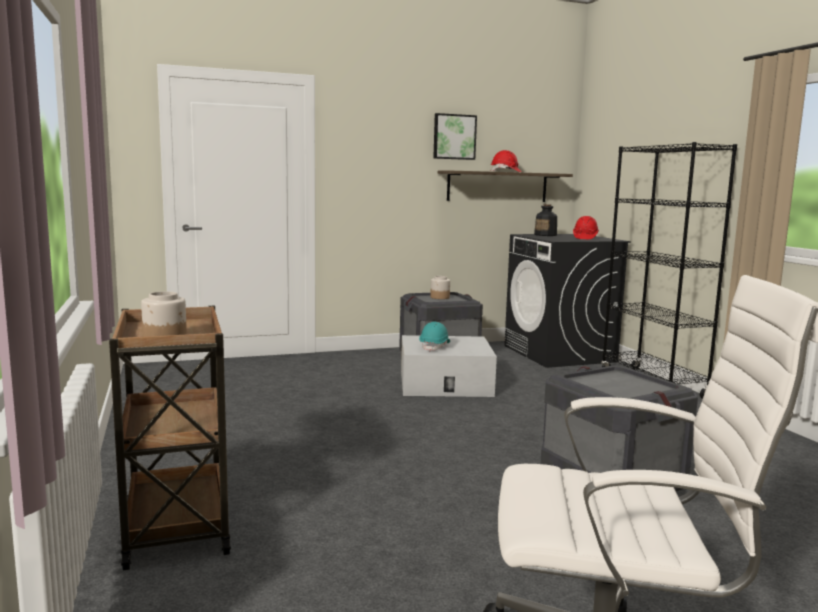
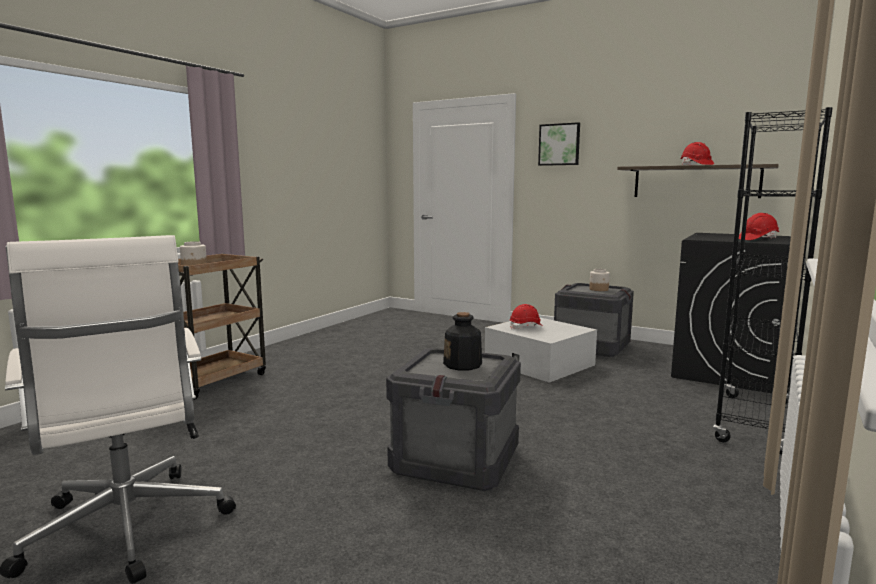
camera: 50 degrees right, 0 degrees up
(435, 346) = (526, 327): turquoise hard hat -> red hard hat
(454, 137) = (644, 133): picture -> picture (559, 144)
(545, 235) = (730, 235): bottle -> bottle (463, 365)

